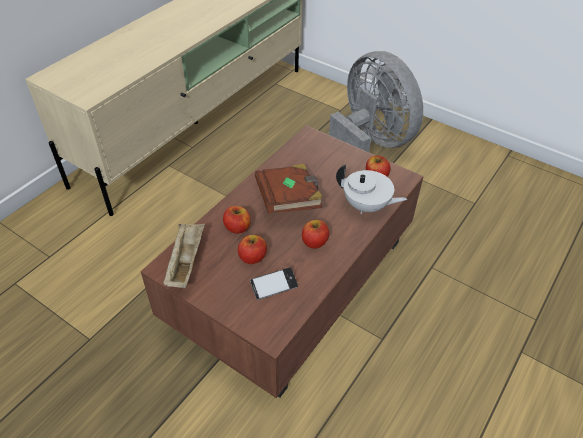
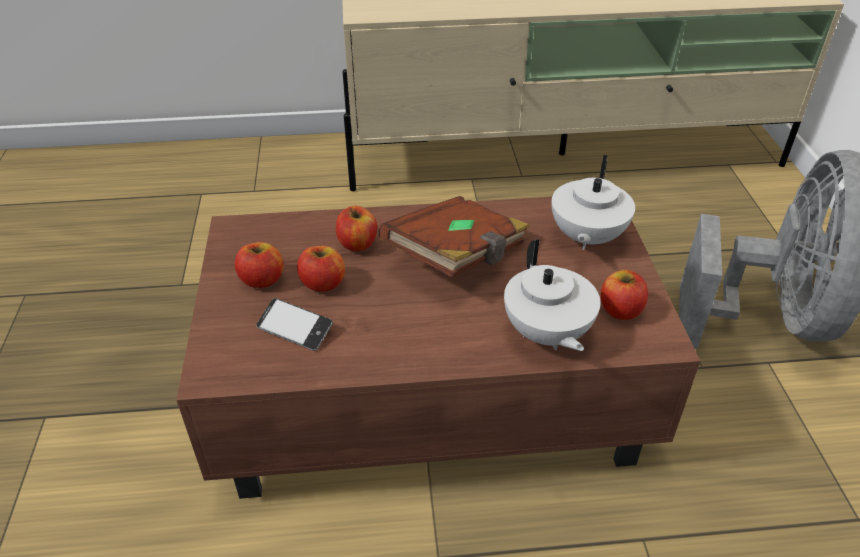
camera: 50 degrees right, 5 degrees down
(186, 262) = (258, 238): beige tray -> none
(314, 242) = (412, 322): apple -> apple (262, 280)
(323, 154) = (586, 237): none -> white teapot

